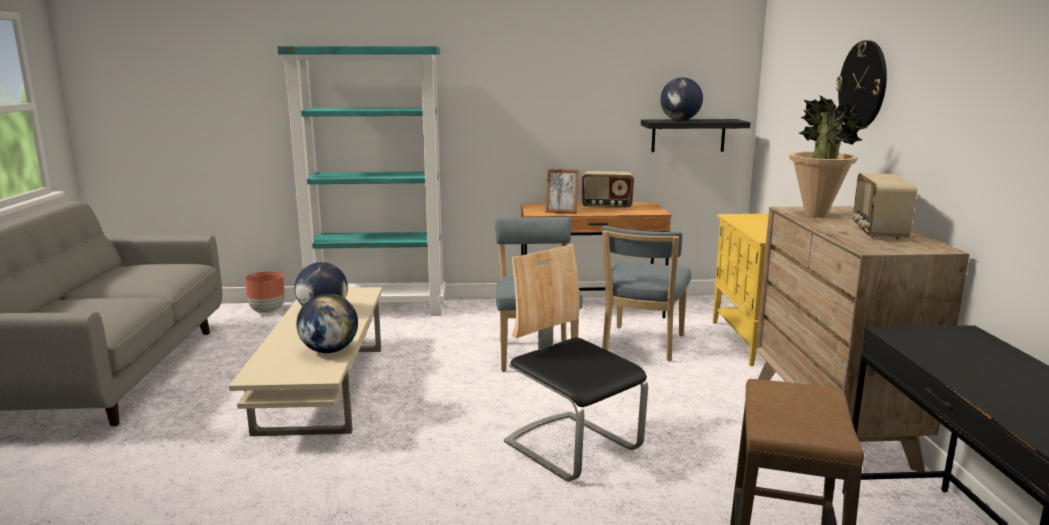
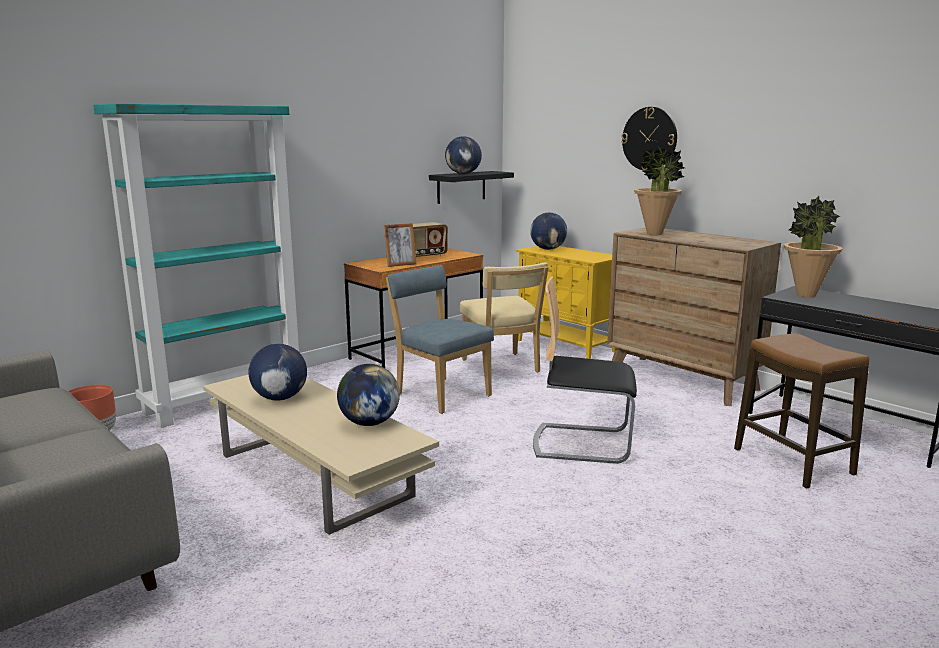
camera: 40 degrees left, 0 degrees up
(642, 345) = (502, 367): blue chair -> beige chair
(754, 219) = (548, 249): none -> globe
(877, 232) = (713, 238): radio -> none
(945, 342) = (806, 295): none -> potted plant

